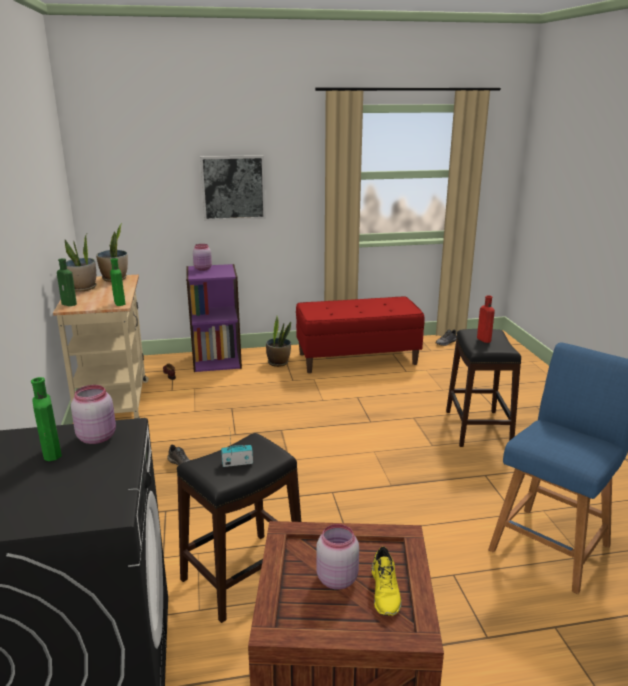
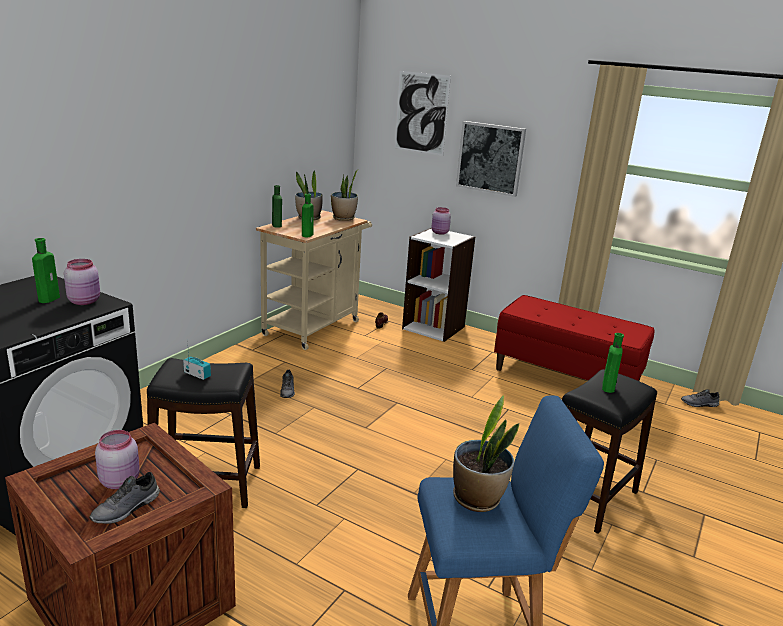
camera: 40 degrees right, 0 degrees up
(149, 155) = (421, 113): none -> picture
(217, 360) = (434, 327): purple bookcase -> white bookcase
(278, 363) = (483, 350): potted plant -> potted plant (477, 499)
(386, 592) = (127, 509): yellow shoe -> grey shoe
(483, 339) = (608, 387): red bottle -> green bottle

